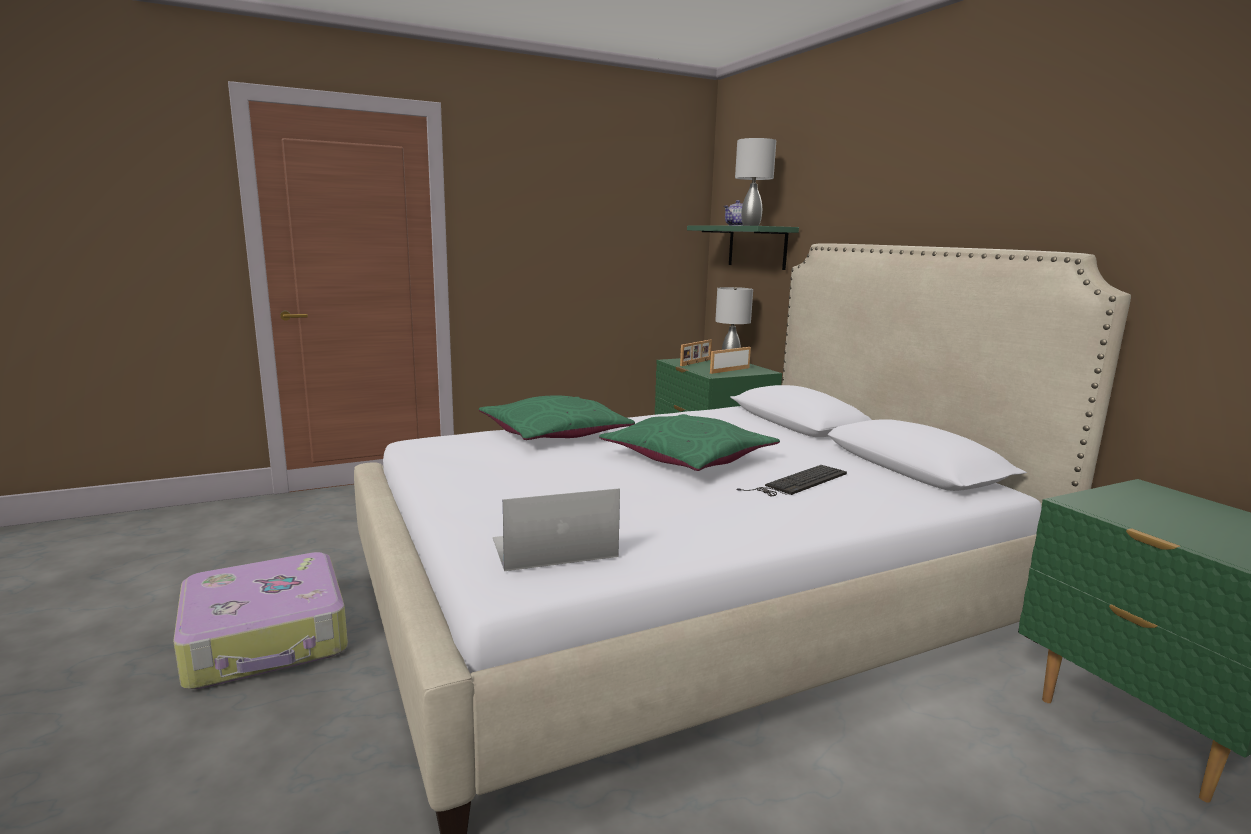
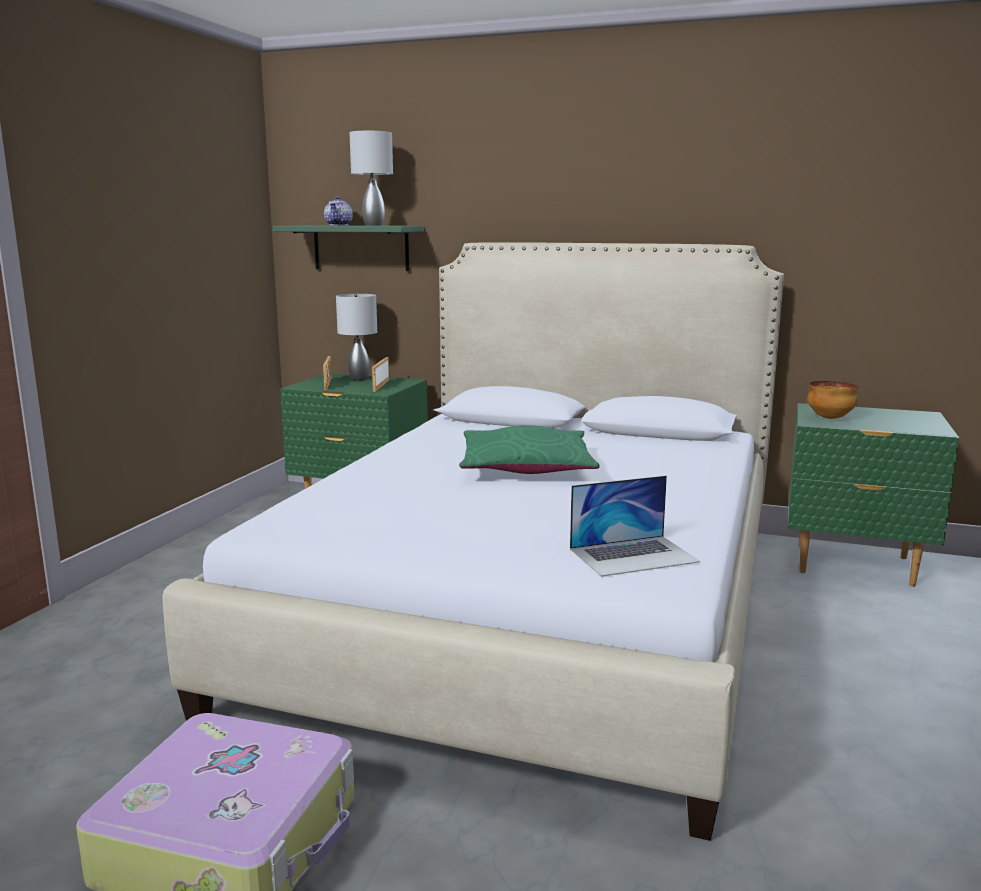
camera: 45 degrees left, 0 degrees up
(553, 547) = (634, 555): laptop -> laptop turned 135 degrees counterclockwise
(554, 433) = (365, 482): green pillow -> none
(797, 482) = (633, 461): keyboard -> none
(1125, 505) = (830, 418): none -> bowl

